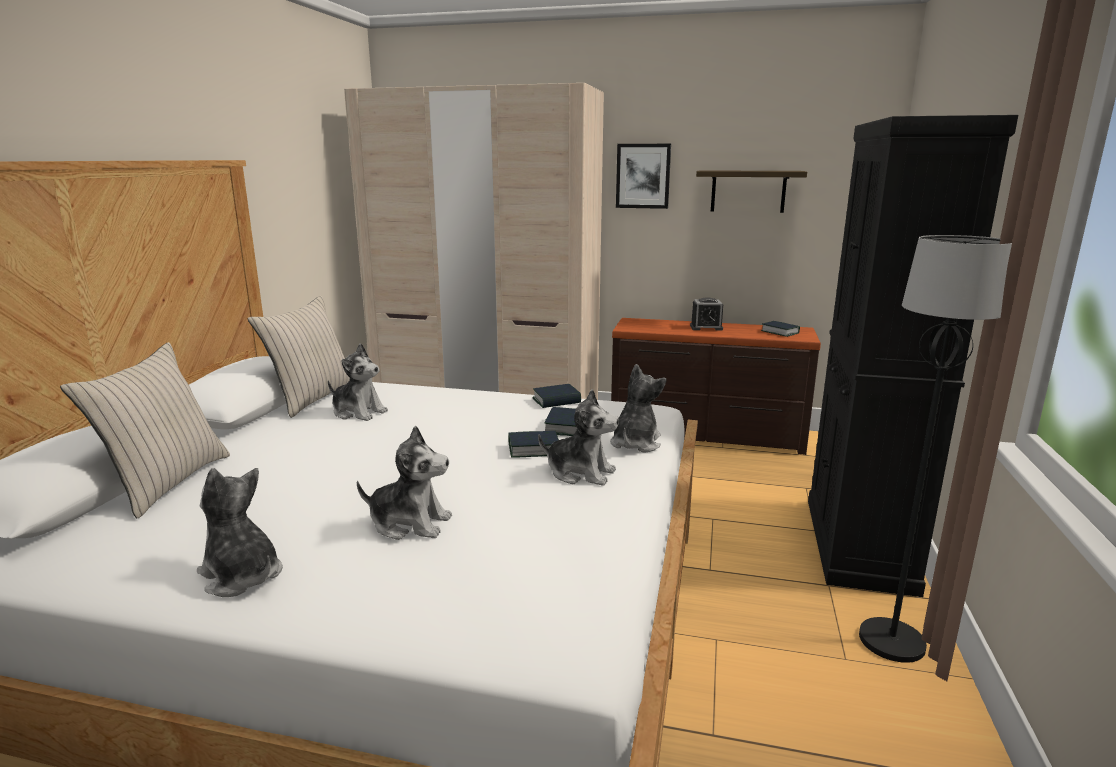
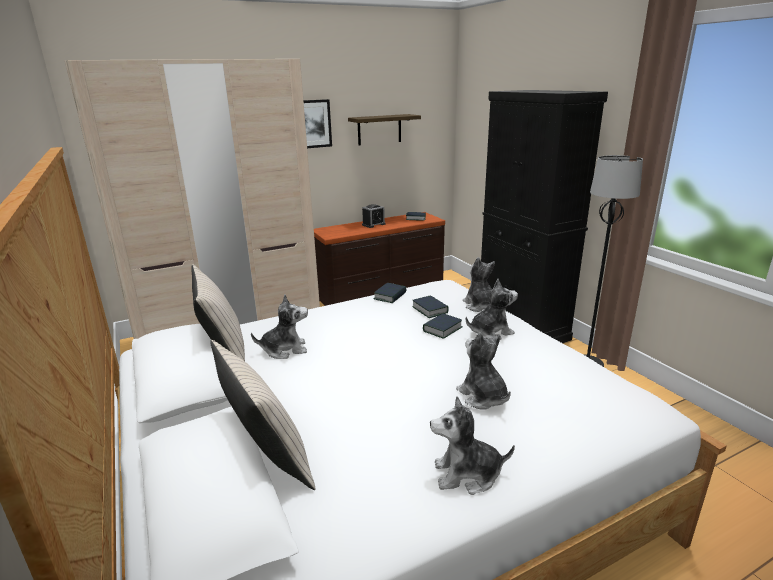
camera: 40 degrees left, 5 degrees up
(410, 523) = (483, 397): plush toy -> plush toy turned 90 degrees counterclockwise

